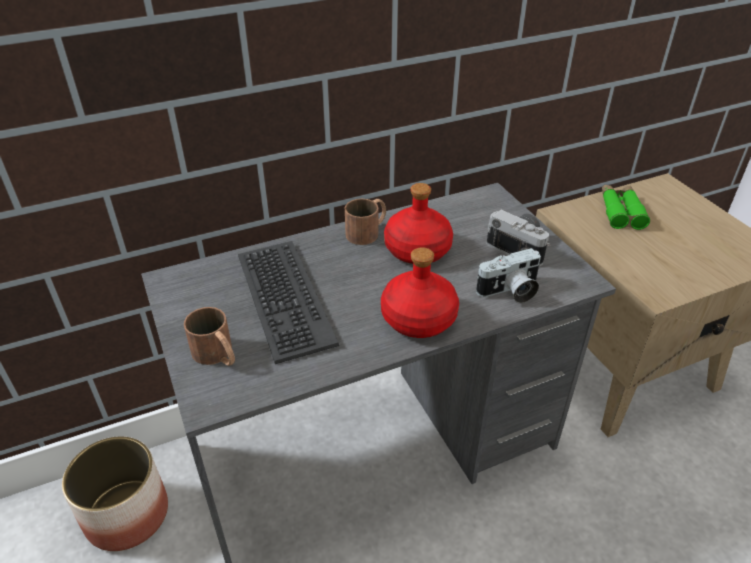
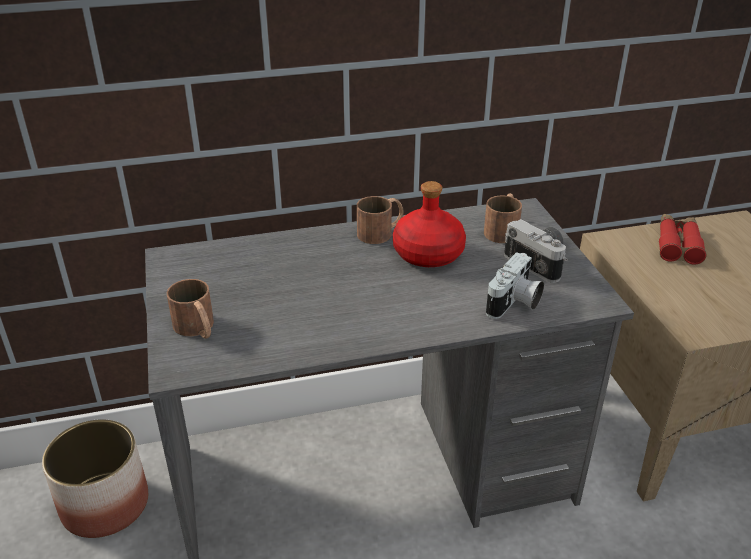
camera: 10 degrees right, 5 degrees down
(283, 299) = (276, 285): keyboard -> none
(418, 319) = (408, 318): red bottle -> none
(478, 217) = (503, 229): none -> brown mug
(510, 292) = (515, 303): camera -> camera turned 45 degrees counterclockwise
(621, 212) = (678, 245): green binoculars -> red binoculars

